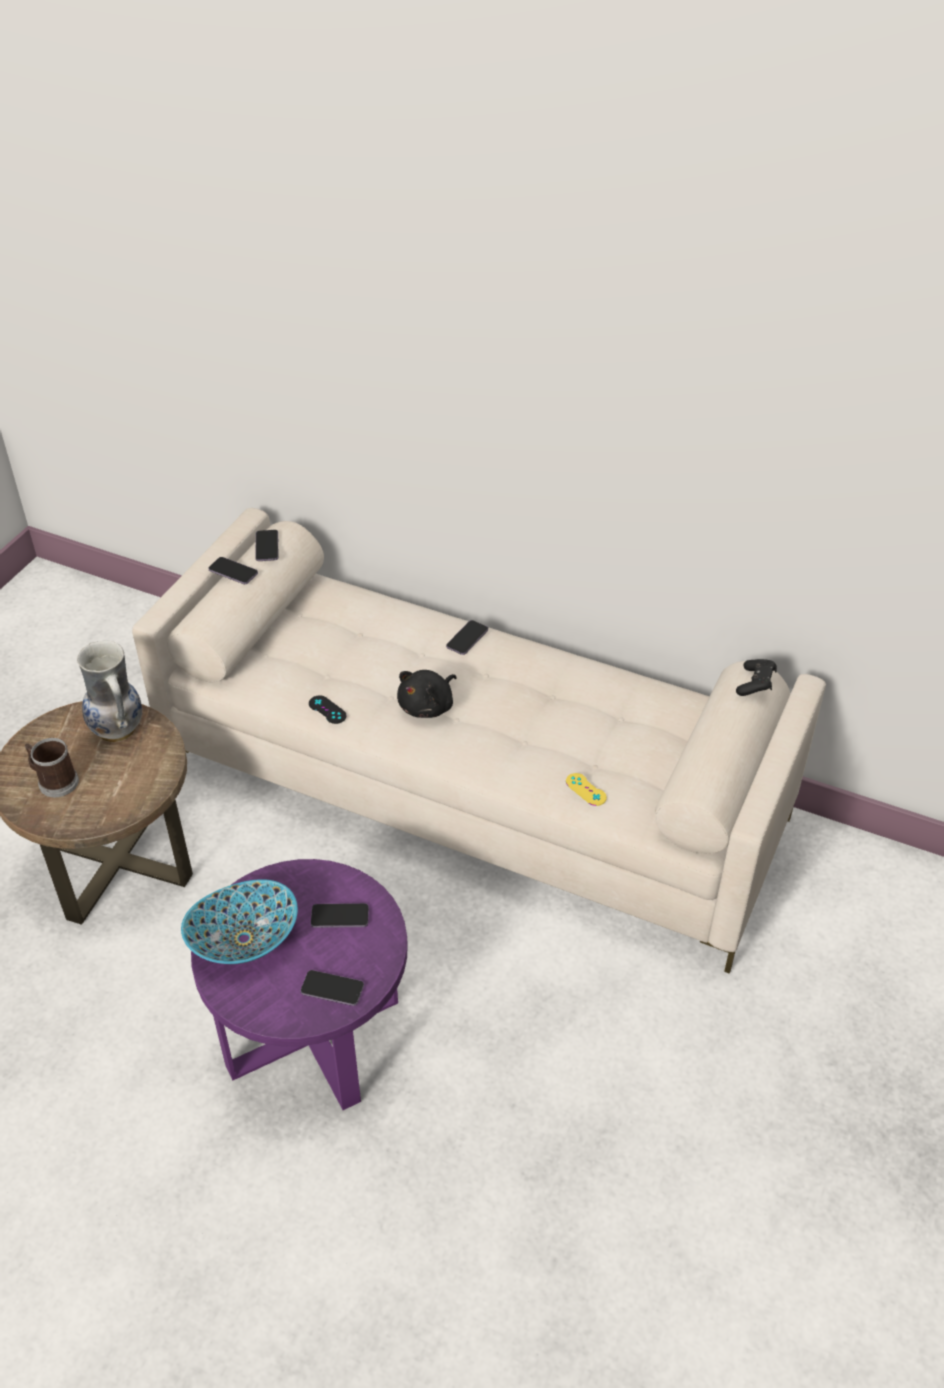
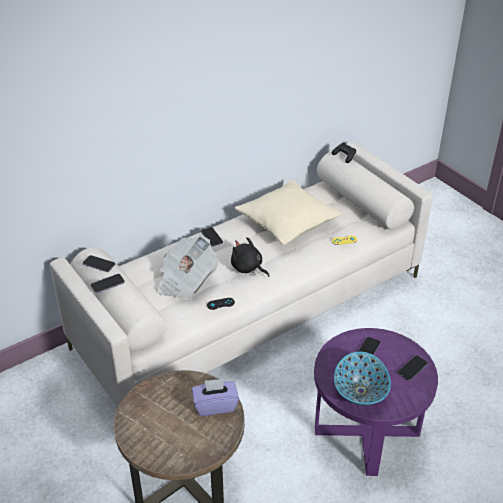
camera: 60 degrees left, 5 degrees down
(54, 781) = (180, 438): mug -> none
(118, 728) = (159, 395): vase -> none
(129, 790) = (215, 405): none -> purple tissue box
(350, 655) = (186, 281): none -> newspaper
(428, 706) = (248, 268): black plush toy -> black plush toy turned 150 degrees clockwise
(577, 705) = (287, 222): none -> beige pillow

